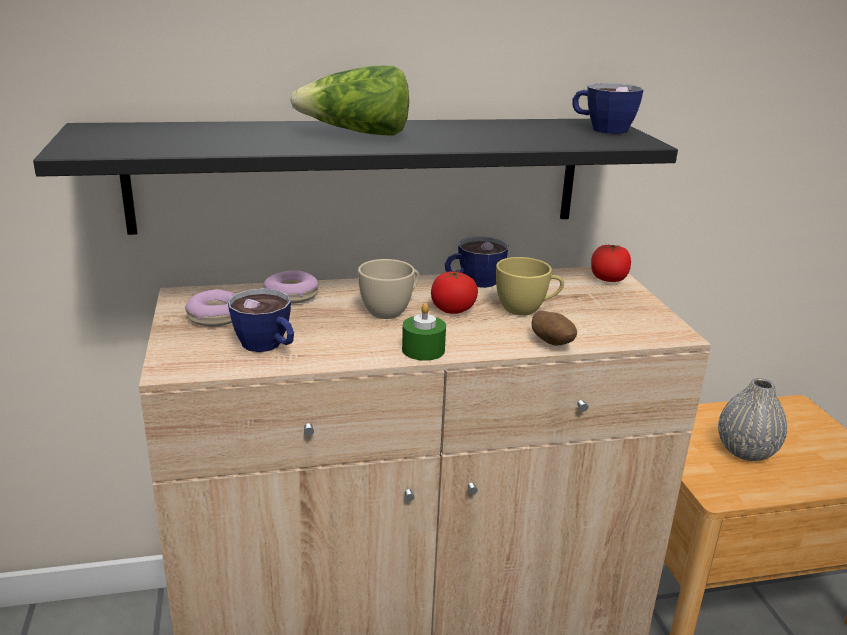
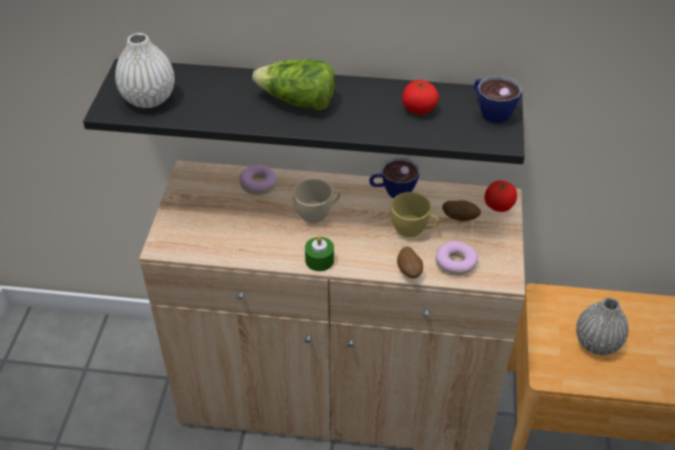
camera: 20 degrees right, 20 degrees up
(136, 141) = (149, 98): none -> white vase
(216, 317) = (202, 200): donut -> donut (455, 263)
(268, 346) = (223, 237): cup -> none
(453, 310) = (361, 221): tomato -> tomato (419, 109)
(573, 293) = (460, 218): none -> potato

